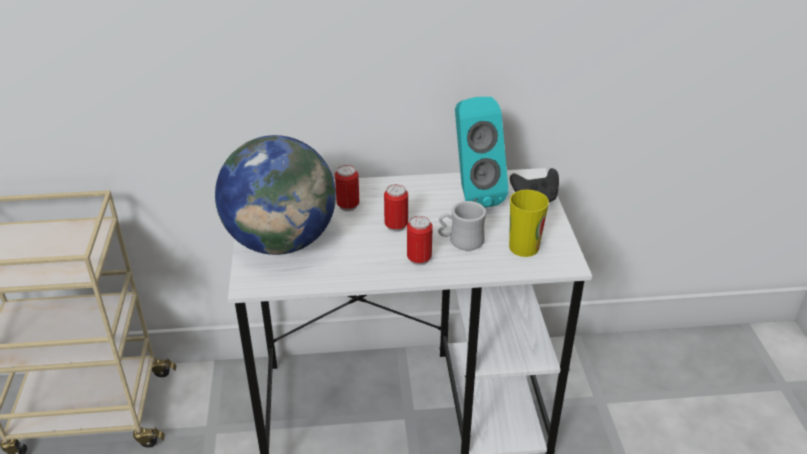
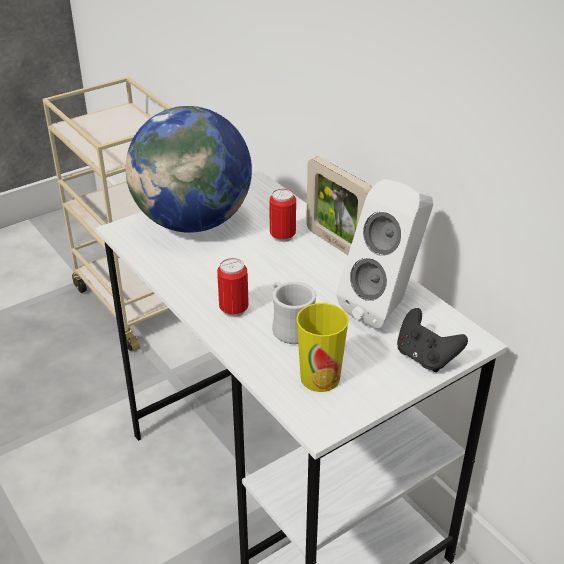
camera: 60 degrees right, 0 degrees up
(382, 186) = (336, 244): none -> picture frame
(396, 226) = (276, 276): can -> none
(472, 194) = (385, 307): turquoise speaker -> white speaker

